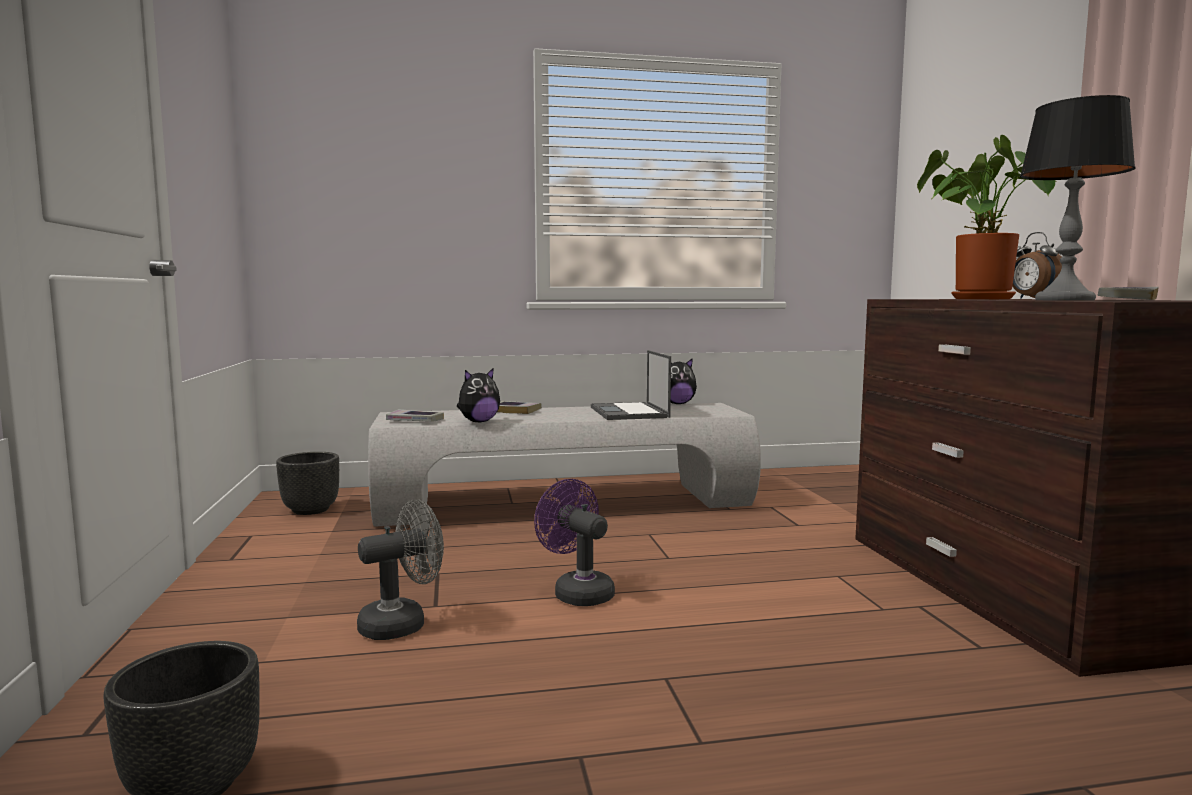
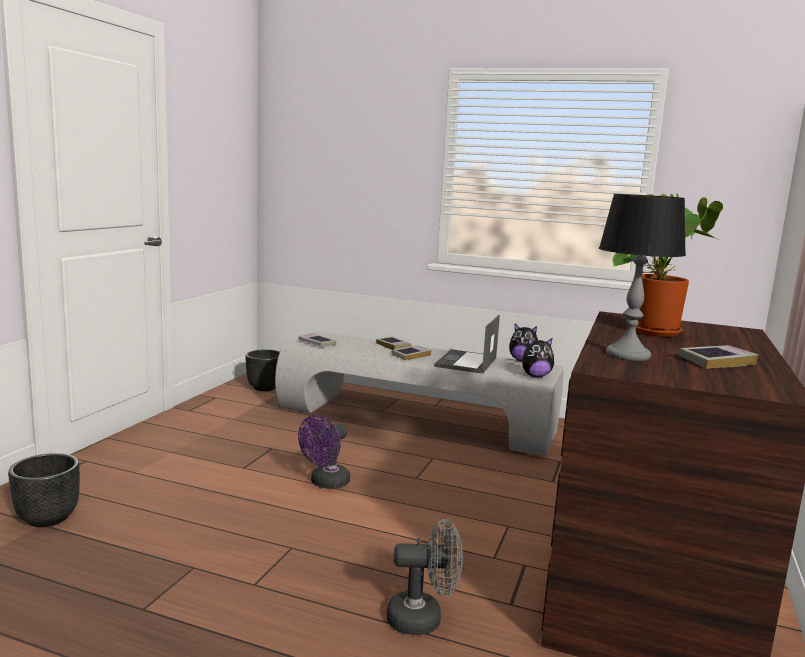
camera: 30 degrees right, 5 degrees up
(403, 624) = (215, 473): grey fan -> grey fan (423, 619)
(478, 422) = (350, 351): plush toy -> plush toy (536, 376)
(556, 415) = (411, 355): none -> book
(577, 592) = (326, 483): purple fan -> purple fan turned 135 degrees counterclockwise
(1033, 298) = (745, 334): alarm clock -> none

